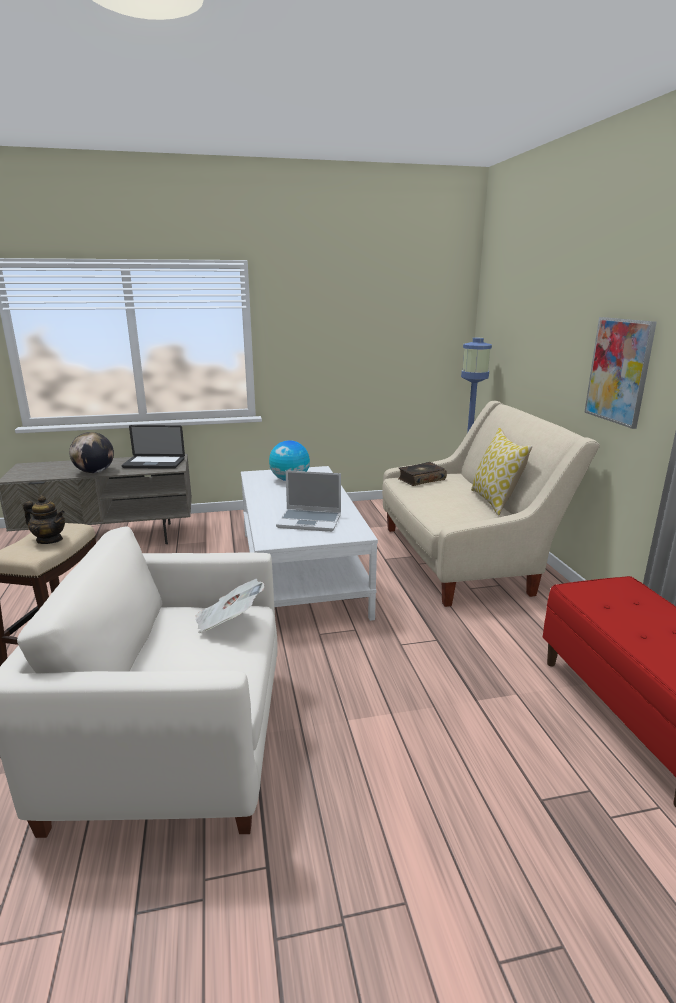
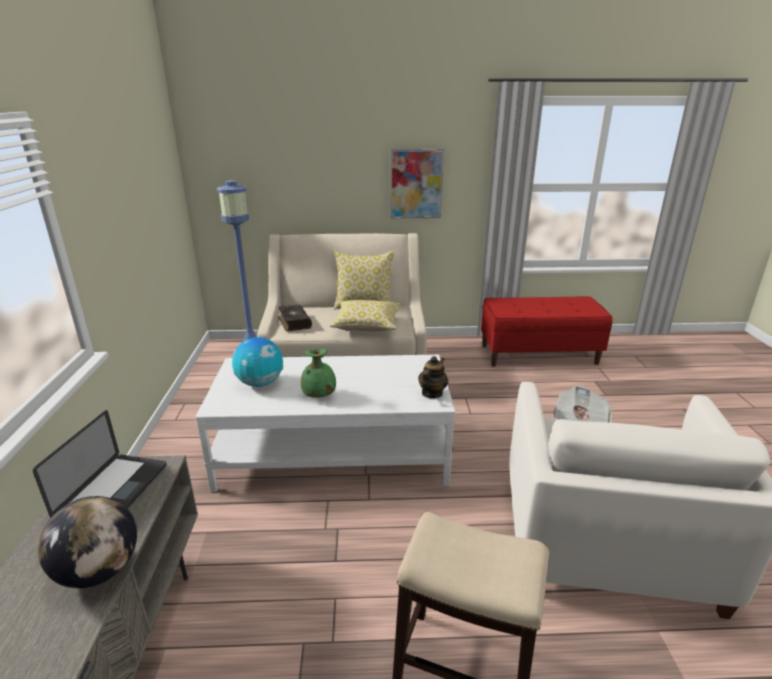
camera: 80 degrees left, 5 degrees up
(49, 540) = (473, 545): teapot -> teapot (432, 393)
(275, 499) = (319, 395): none -> green vase
(310, 521) = (392, 379): laptop -> none
(441, 507) = (367, 325): none -> pillow

